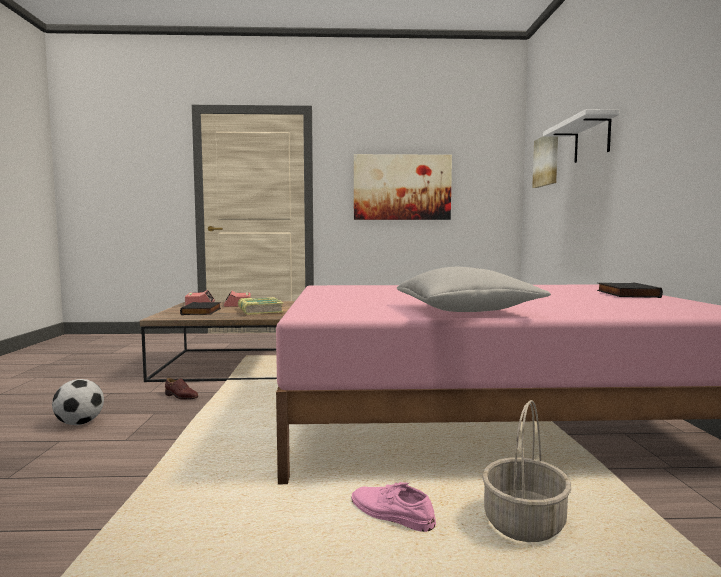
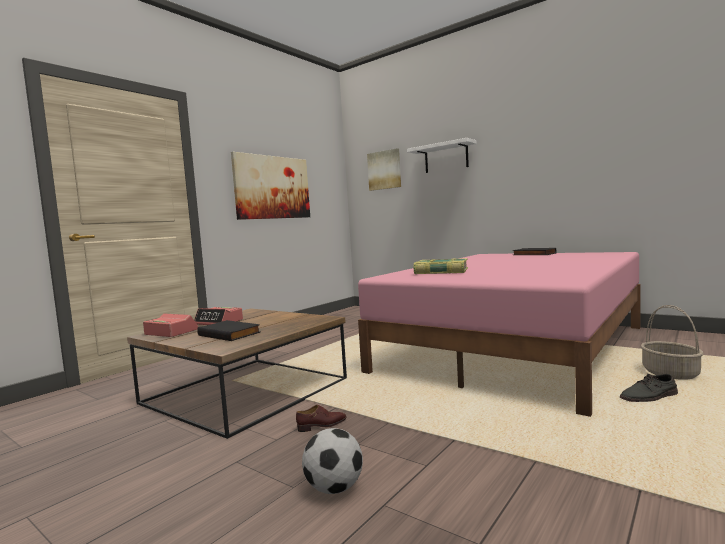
camera: 50 degrees left, 0 degrees up
(259, 311) = (281, 319): book -> book (441, 272)
(390, 514) = (649, 397): pink shoe -> grey shoe
(466, 310) = (577, 267): grey pillow -> none

